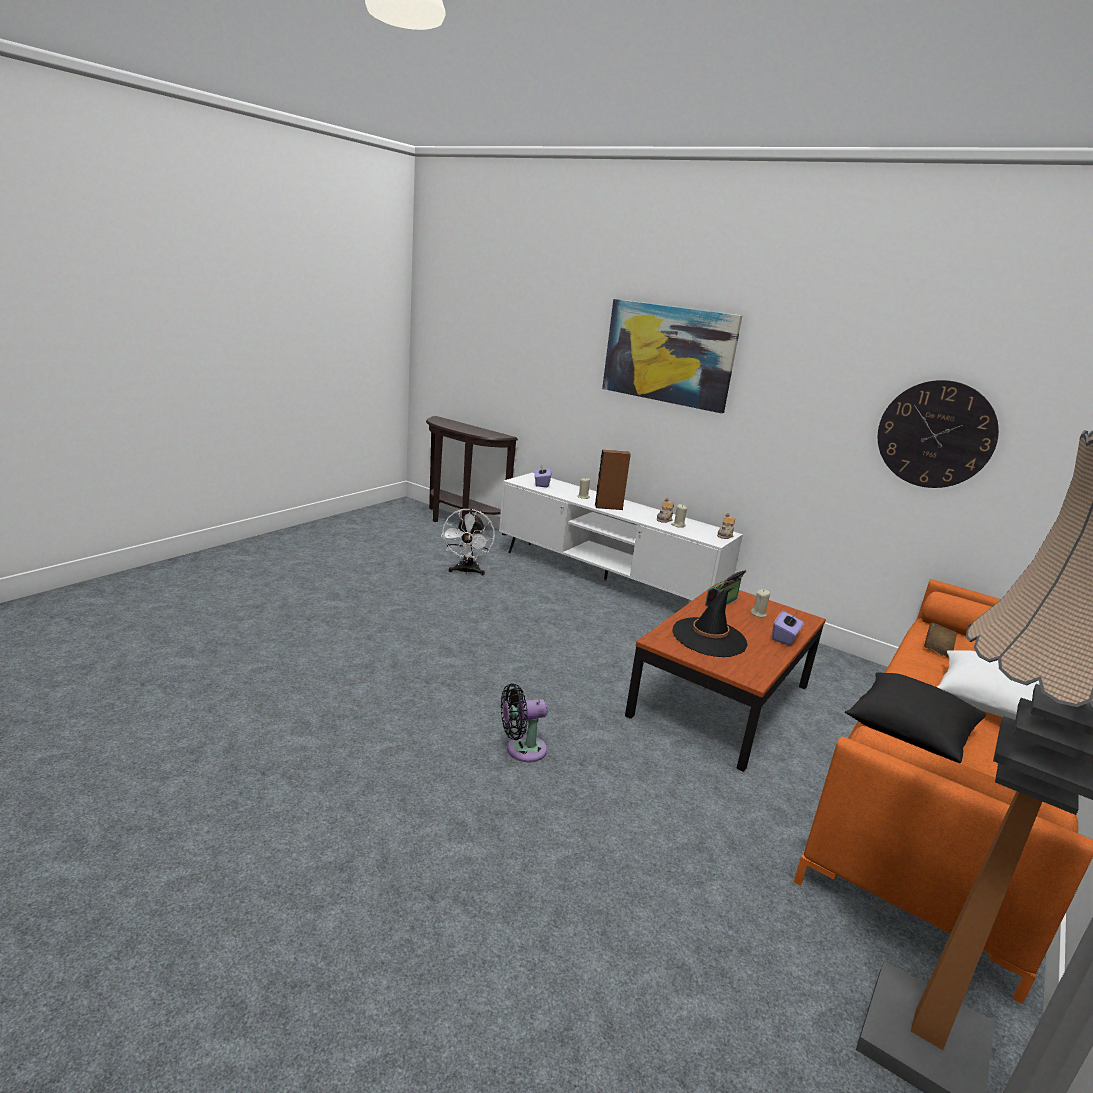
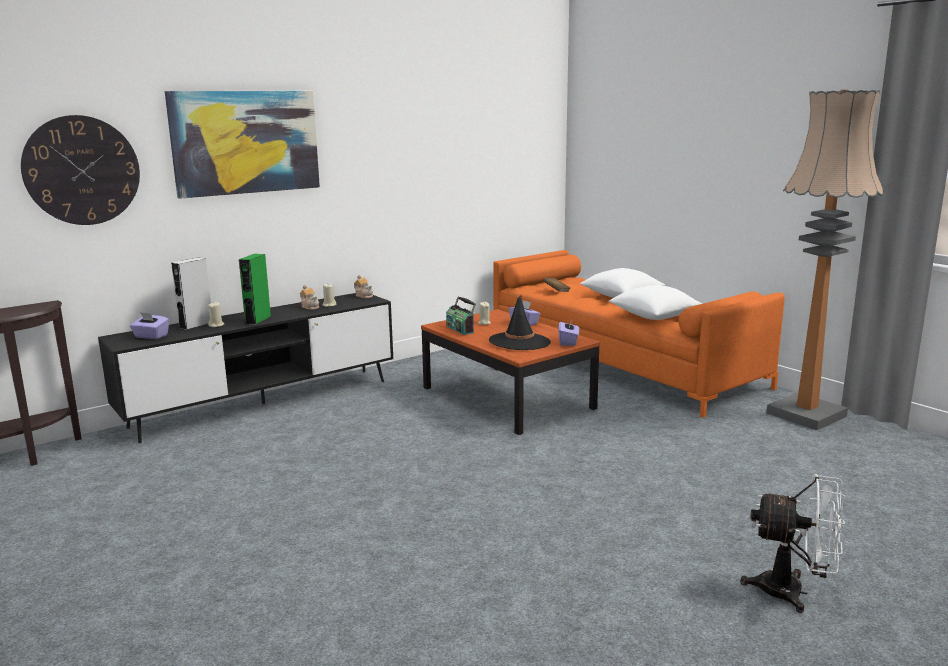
camera: 70 degrees left, 5 degrees down
(466, 572) = (170, 474): white fan -> white fan (793, 592)
(522, 749) = (558, 483): black fan -> none
(578, 491) = (196, 325): none -> grey speaker
(605, 580) = (263, 403): white tv stand -> black tv stand
(608, 507) = (258, 320): brown speaker -> green speaker
(737, 669) = (568, 342): none -> purple tissue box
(908, 732) = (654, 317): black pillow -> white pillow
(935, 434) = (466, 159): wall clock -> wall clock (82, 170)

